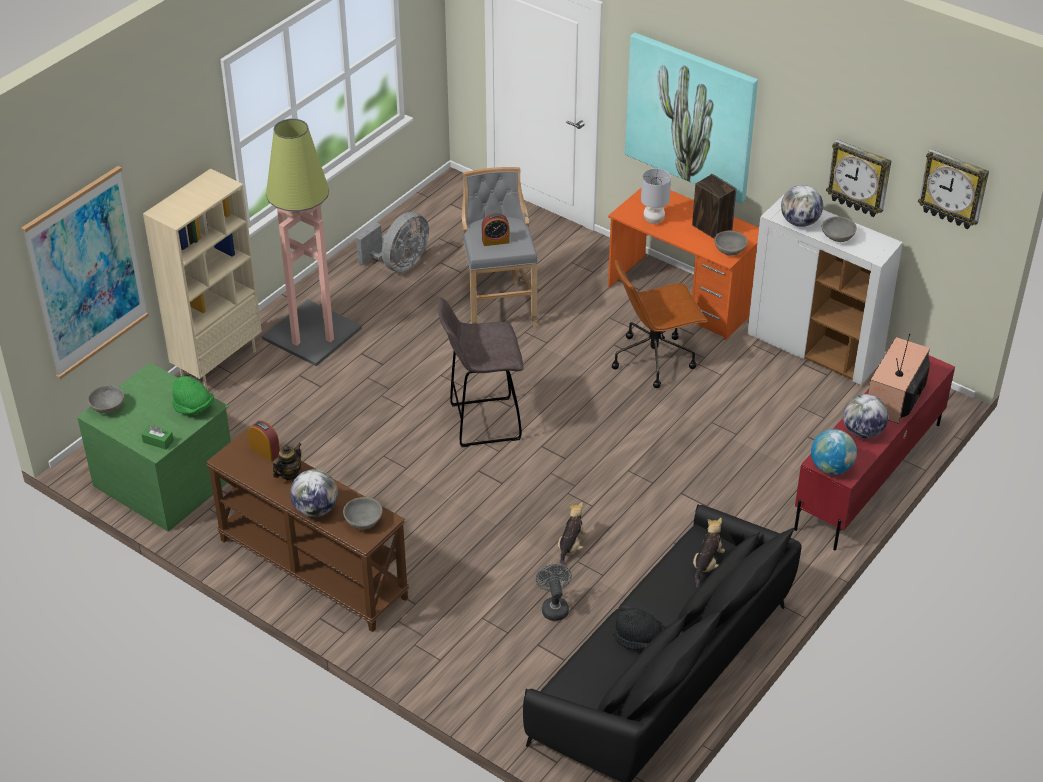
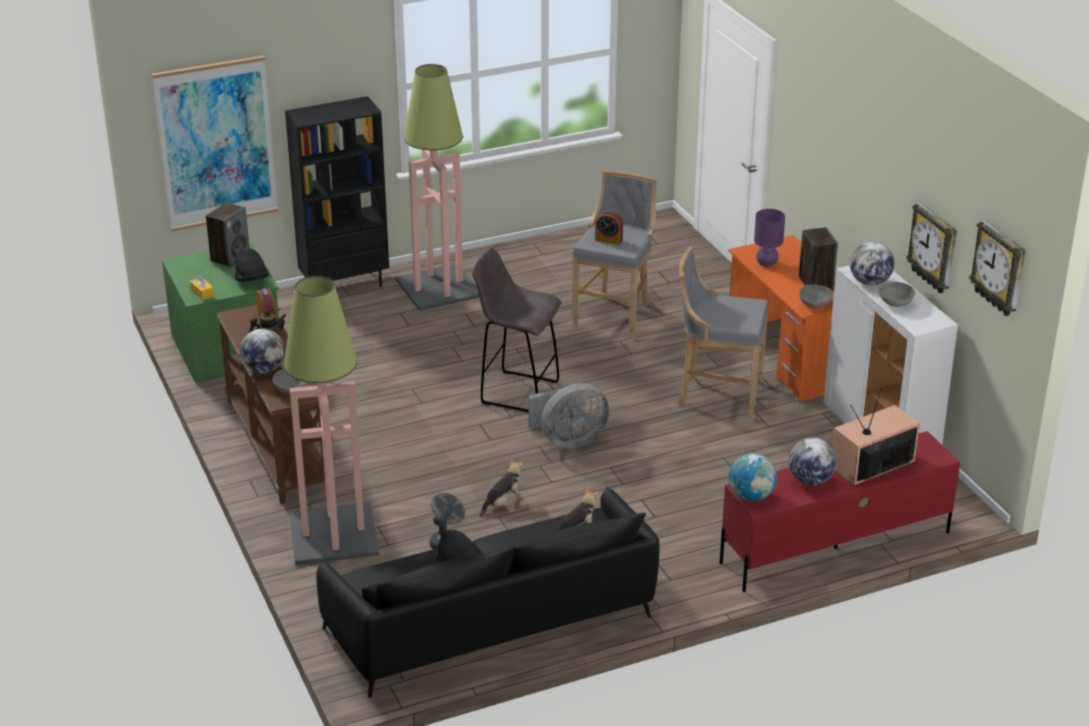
camera: 30 degrees right, 10 degrees down
(108, 407) = (190, 260): grey bowl -> none
(146, 388) = (230, 257): none -> speaker
(158, 441) = (202, 293): green tissue box -> yellow tissue box
(193, 407) = (251, 280): green hat -> black hat
(218, 363) = (345, 285): beige bookcase -> black bookcase
(399, 264) = (558, 262): grey fan -> grey fan (569, 440)
(450, 642) = (334, 534): none -> floor lamp
(654, 219) = (767, 263): grey table lamp -> purple table lamp
(654, 359) = (717, 395): brown office chair -> grey stool
(691, 116) = (824, 167): picture -> none

